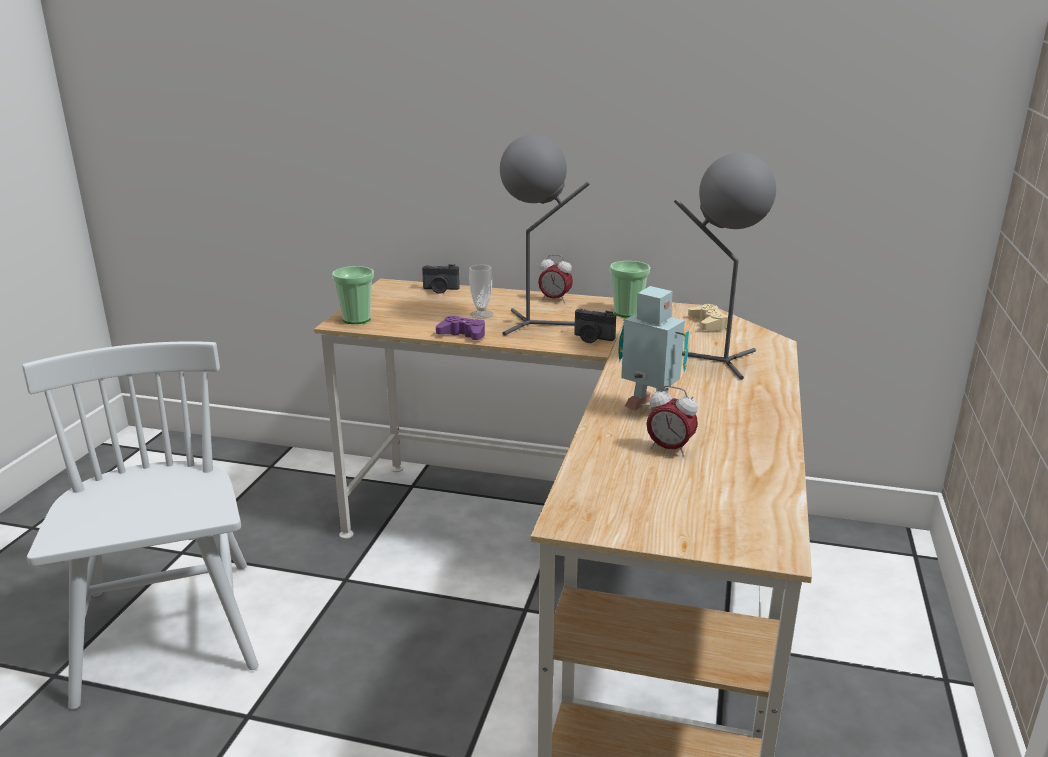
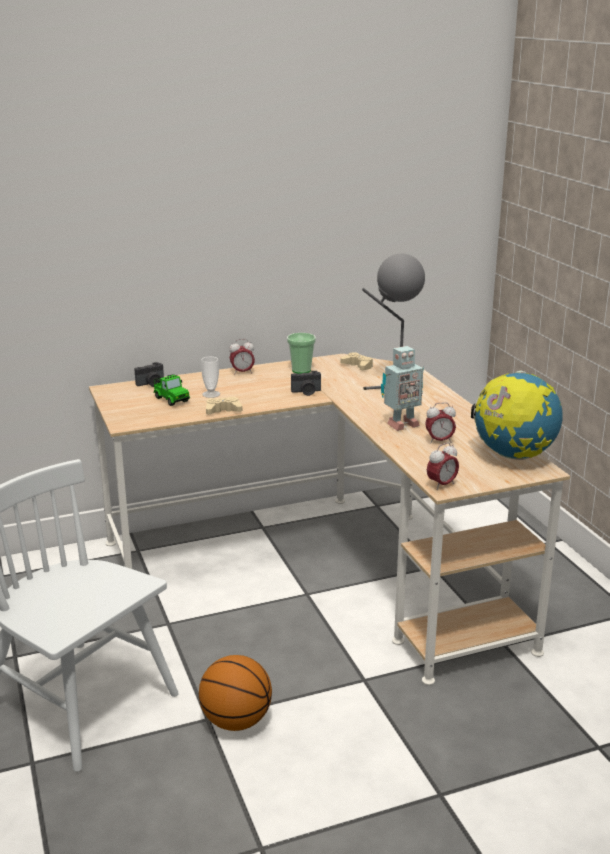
camera: 35 degrees left, 0 degrees up
(269, 736) = (236, 721): none -> basketball
(356, 319) = (130, 419): cup -> none
(431, 309) = (170, 399): none -> toy car
(463, 335) = (223, 410): purple game controller -> beige game controller
(534, 324) = (256, 392): grey table lamp -> none
(573, 514) = (441, 485): none -> alarm clock
(649, 410) = (400, 424): toy robot -> toy robot turned 150 degrees clockwise
(755, 508) = (513, 455): none -> globe

